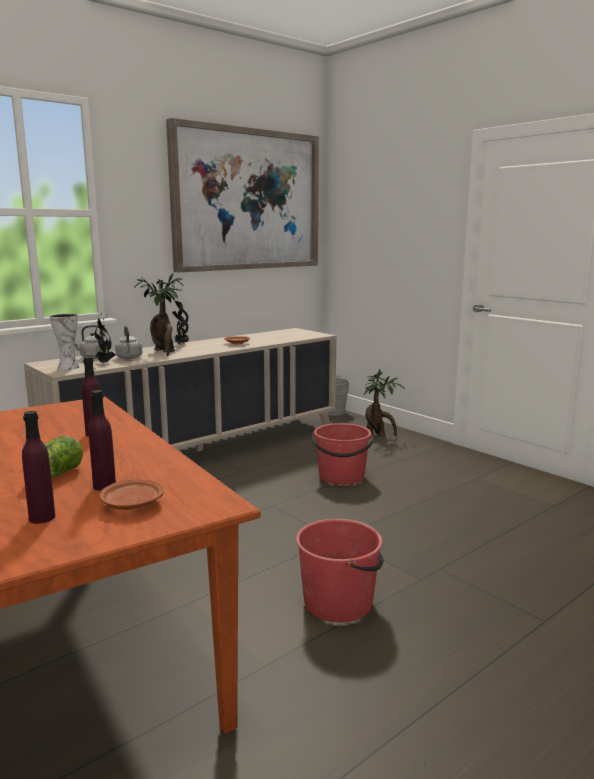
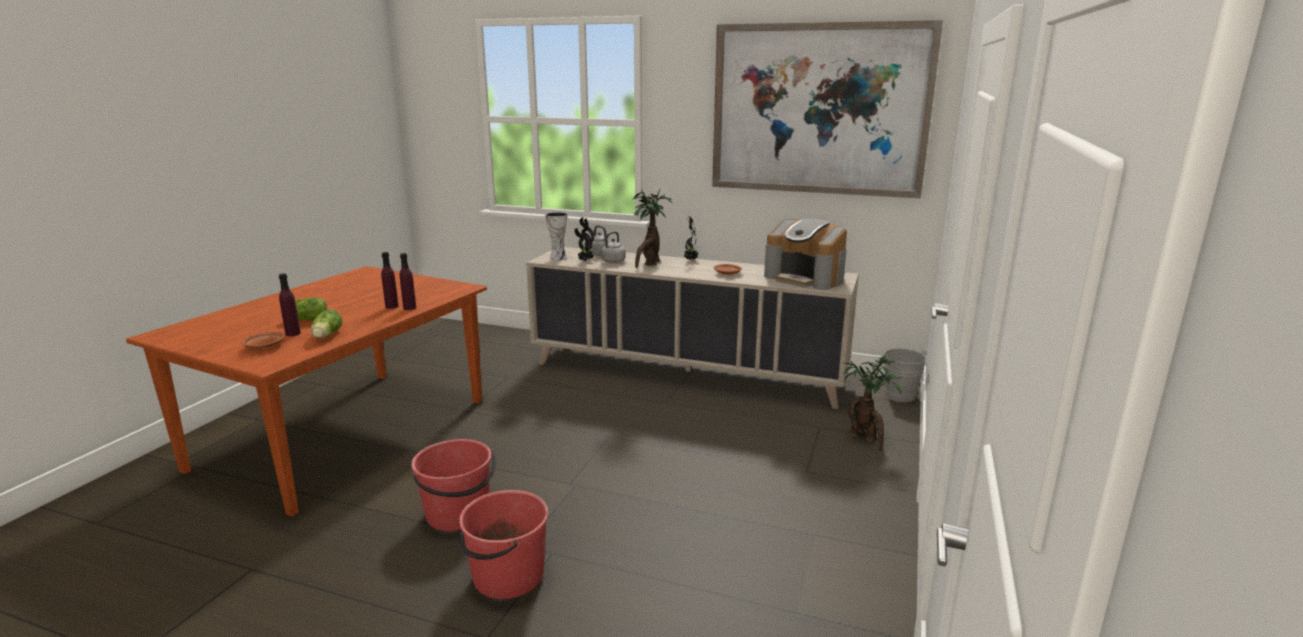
camera: 60 degrees right, 5 degrees up
(42, 517) = (241, 335): purple bottle -> purple bottle (409, 308)
(152, 469) = (326, 336): none -> lettuce
(286, 335) = (805, 278): none -> coffee machine
(341, 476) = (711, 450): red bucket -> red bucket (507, 576)

